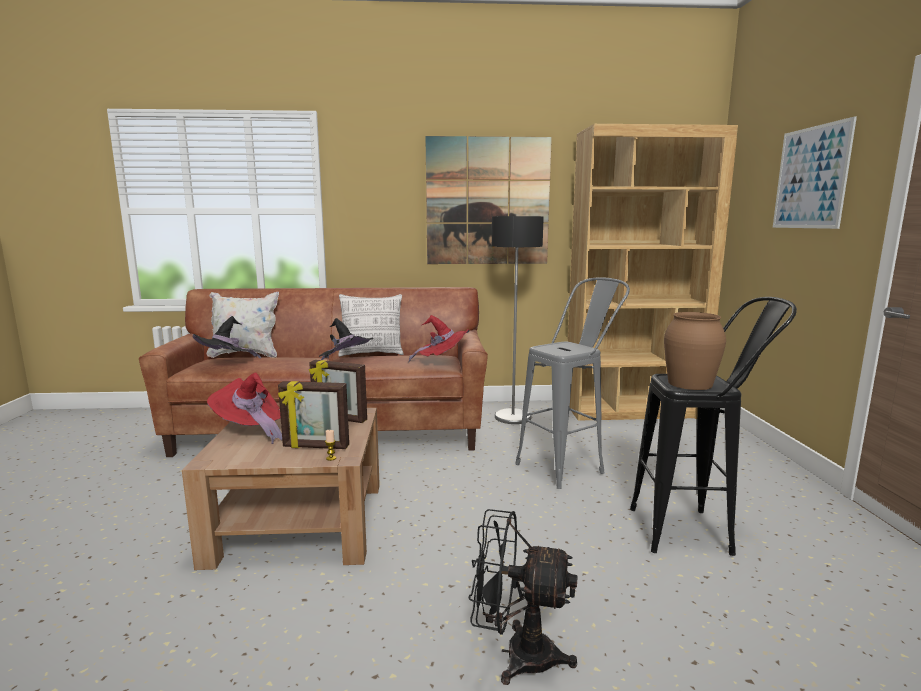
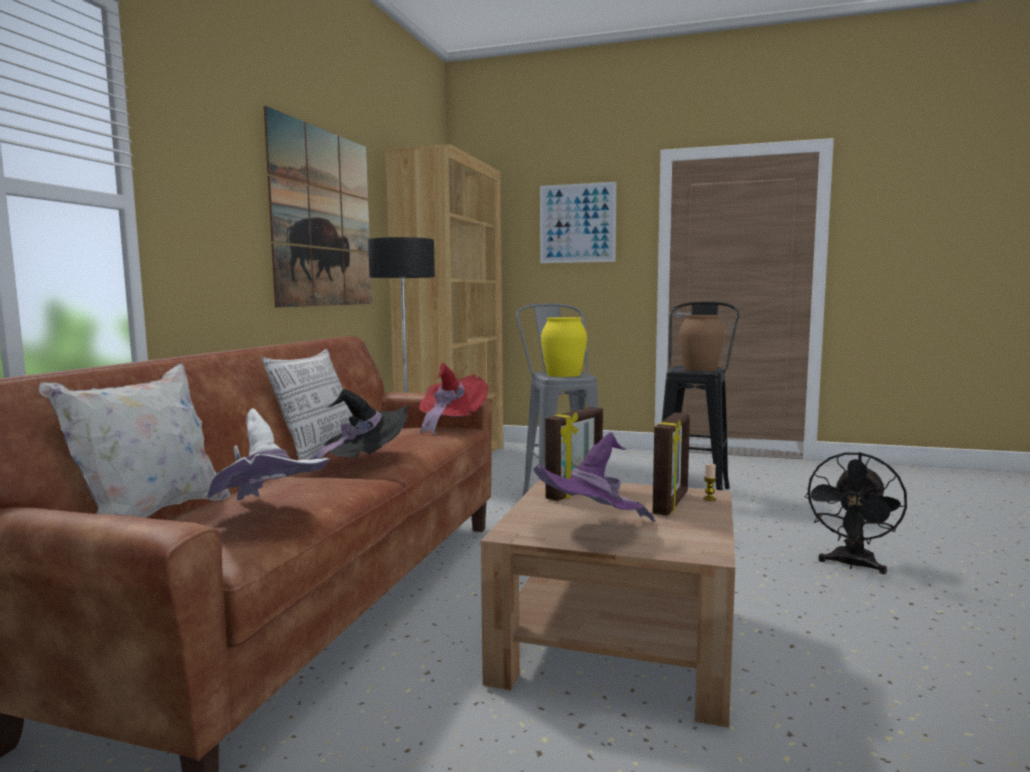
camera: 70 degrees left, 5 degrees down
(226, 365) = (266, 518): black hat -> white hat
(251, 430) = (592, 532): red hat -> purple hat
(558, 348) = (564, 374): none -> yellow vase

